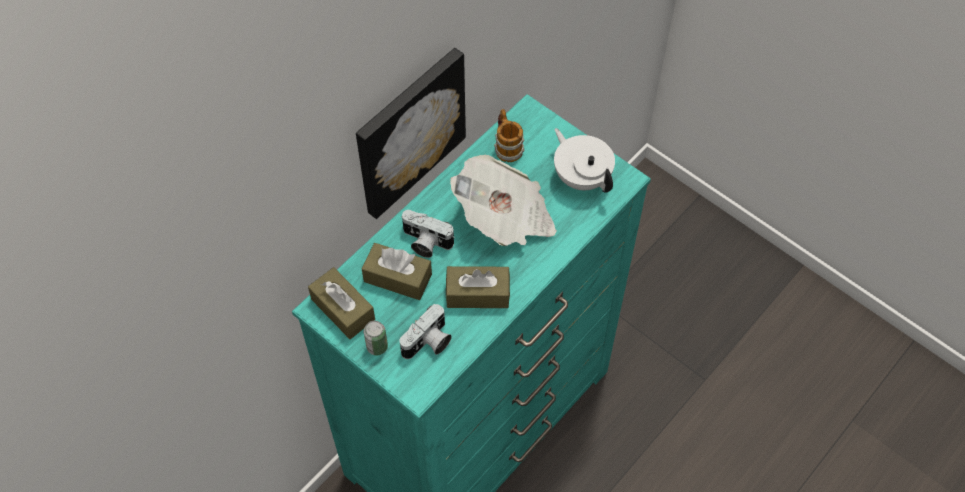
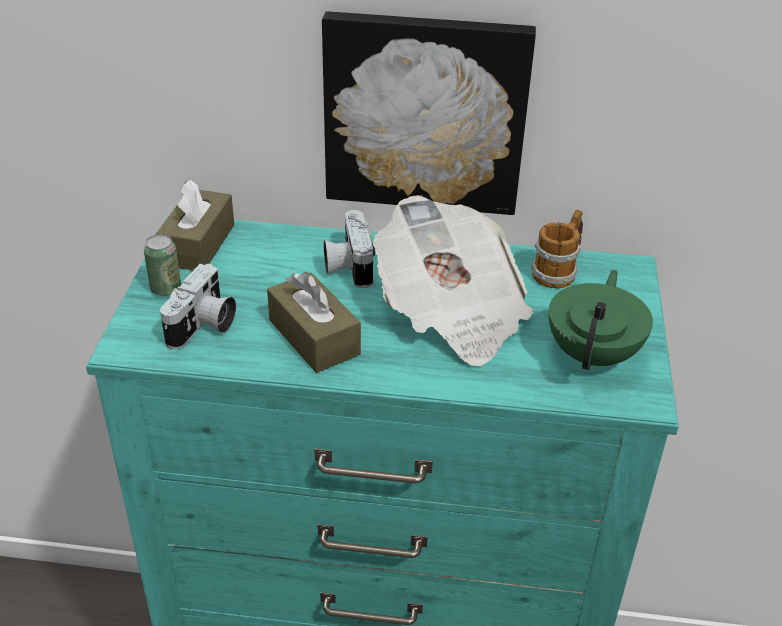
camera: 55 degrees right, 20 degrees down
(397, 278) = (277, 265): brown tissue box -> none
(428, 343) = (203, 326): camera -> camera turned 75 degrees counterclockwise
(582, 177) = (593, 354): white teapot -> green teapot

